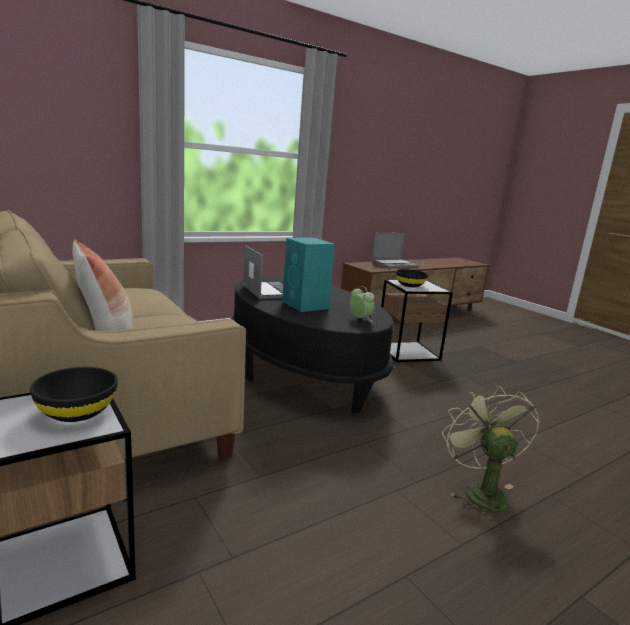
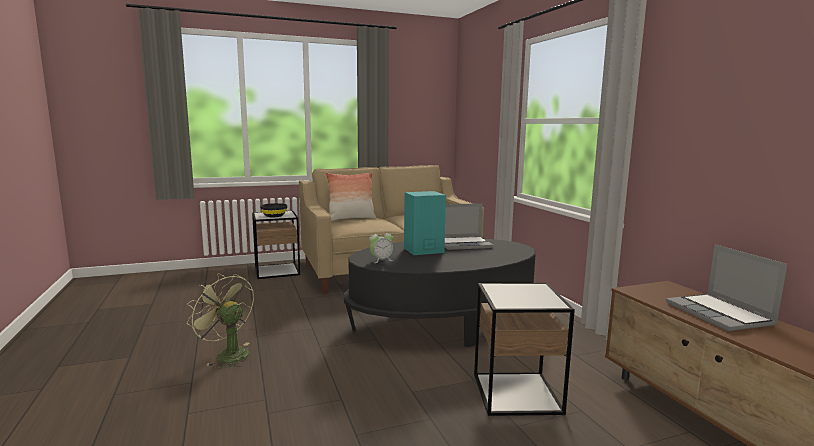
camera: 105 degrees right, 5 degrees down
(410, 285) = (517, 290): black bowl -> none
(480, 491) = (227, 354): green fan -> green fan turned 150 degrees counterclockwise

